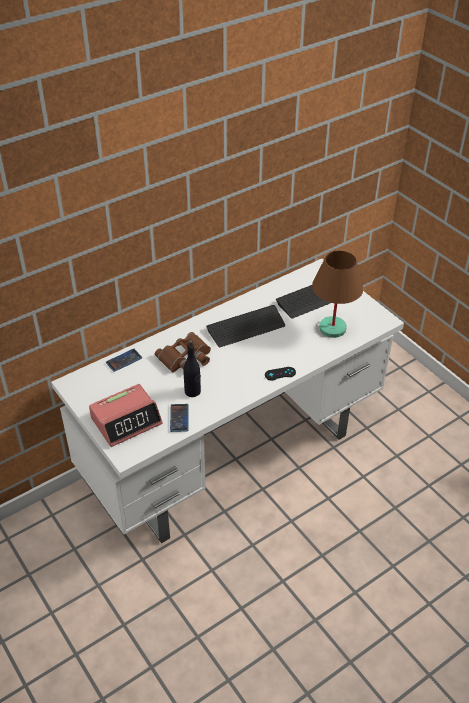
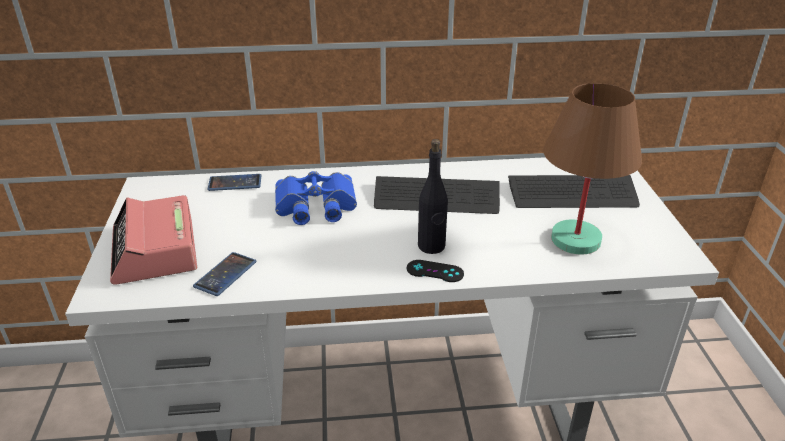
camera: 30 degrees right, 10 degrees down
(126, 421) = (155, 251): alarm clock -> alarm clock turned 75 degrees clockwise
(186, 358) = (315, 206): brown binoculars -> blue binoculars
(192, 391) = (281, 248): black bottle -> black bottle (431, 246)

